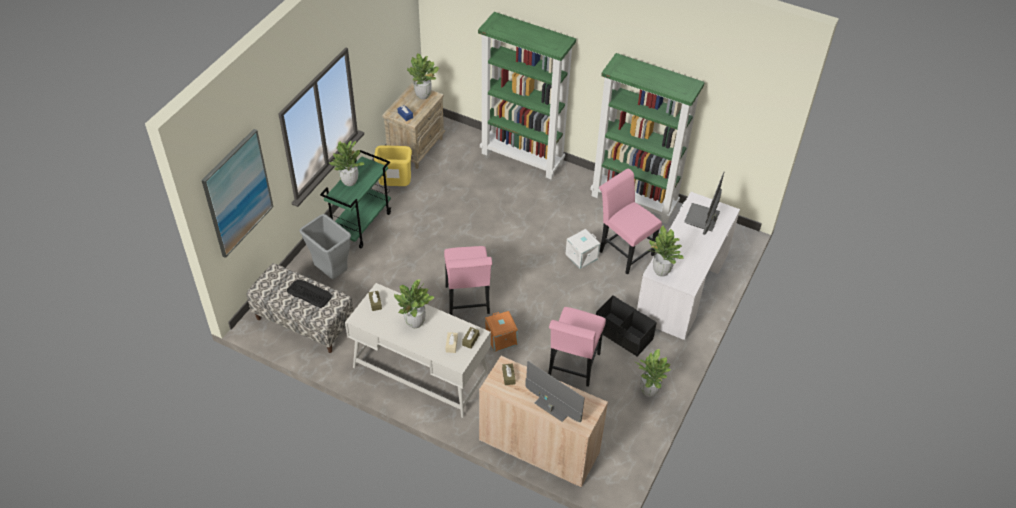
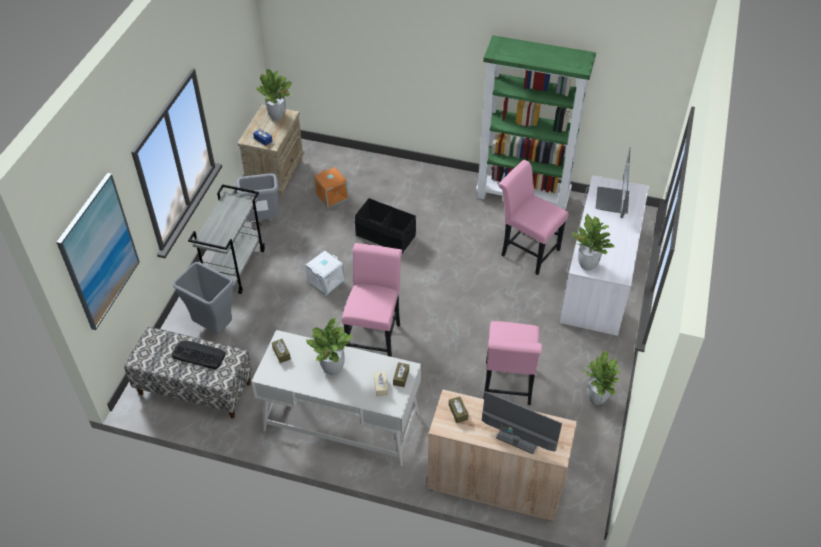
camera: 10 degrees left, 0 degrees up
(350, 181) = (218, 221): potted plant -> none
(361, 224) = (235, 267): green cart -> grey cart
(395, 186) = (263, 220): yellow trash can -> grey trash can
(468, 303) = (374, 335): pink chair -> pink chair turned 150 degrees counterclockwise
(501, 339) = (422, 368): orange storage box -> orange storage box (332, 196)
(523, 158) = (394, 169): green bookcase -> none
(581, 256) = (484, 263): white storage box -> white storage box (325, 281)
(623, 334) = (551, 341): black storage box -> black storage box (385, 236)

